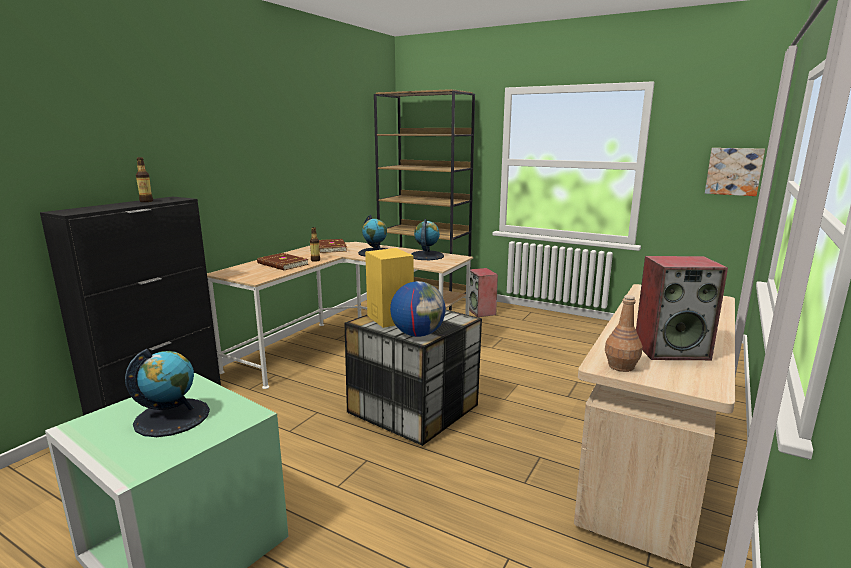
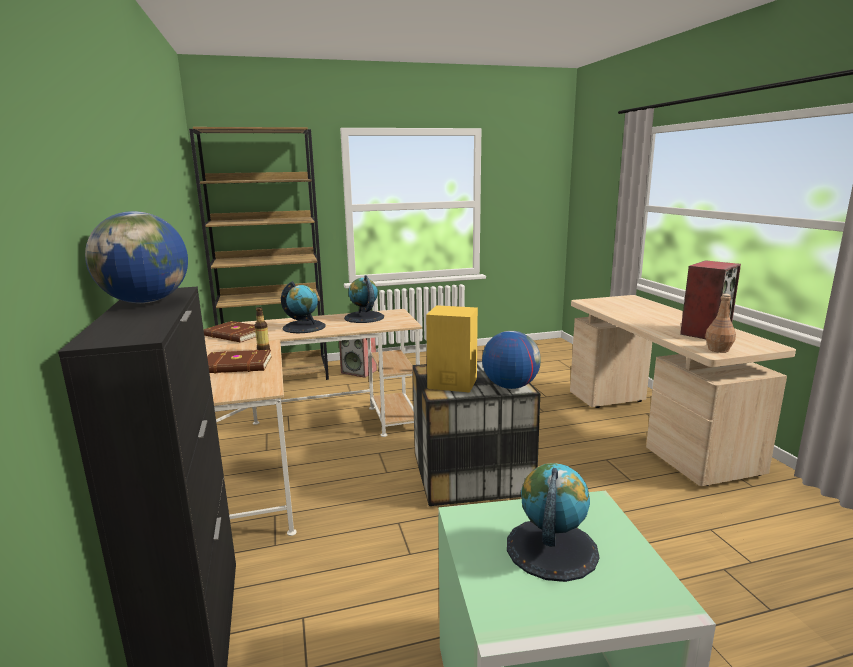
camera: 45 degrees left, 0 degrees up
(146, 201) = (146, 302): bottle -> globe
(733, 171) = (543, 203): picture -> none

